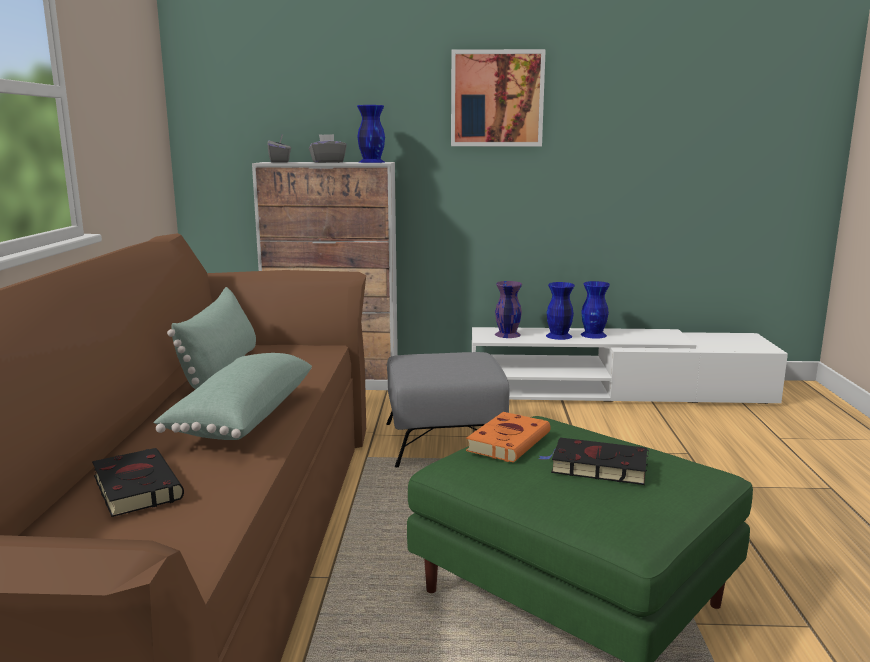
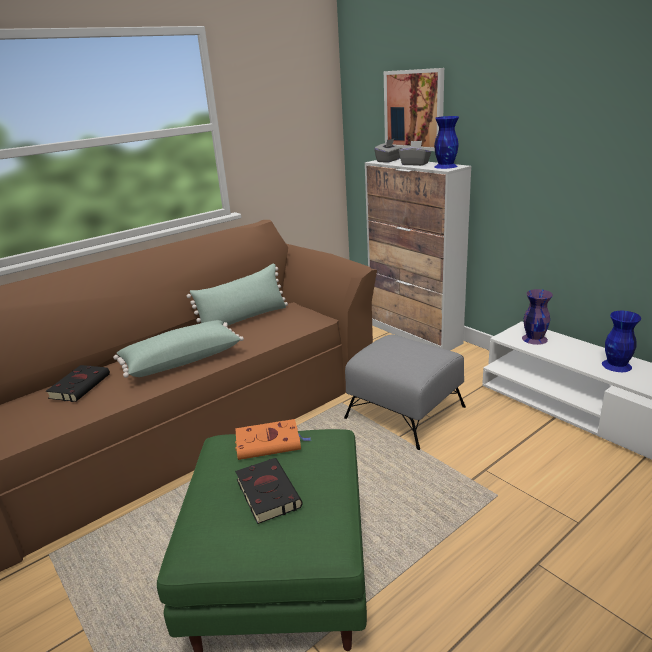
camera: 50 degrees right, 10 degrees up
(497, 99) = (564, 109): picture -> picture (414, 110)
(558, 336) = (577, 355): blue vase -> none

